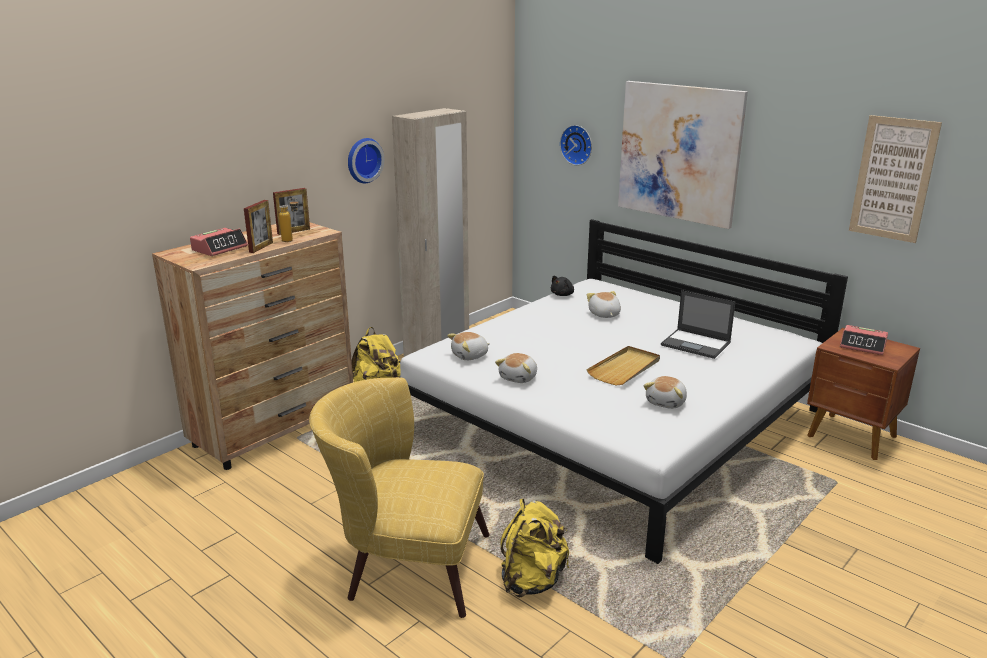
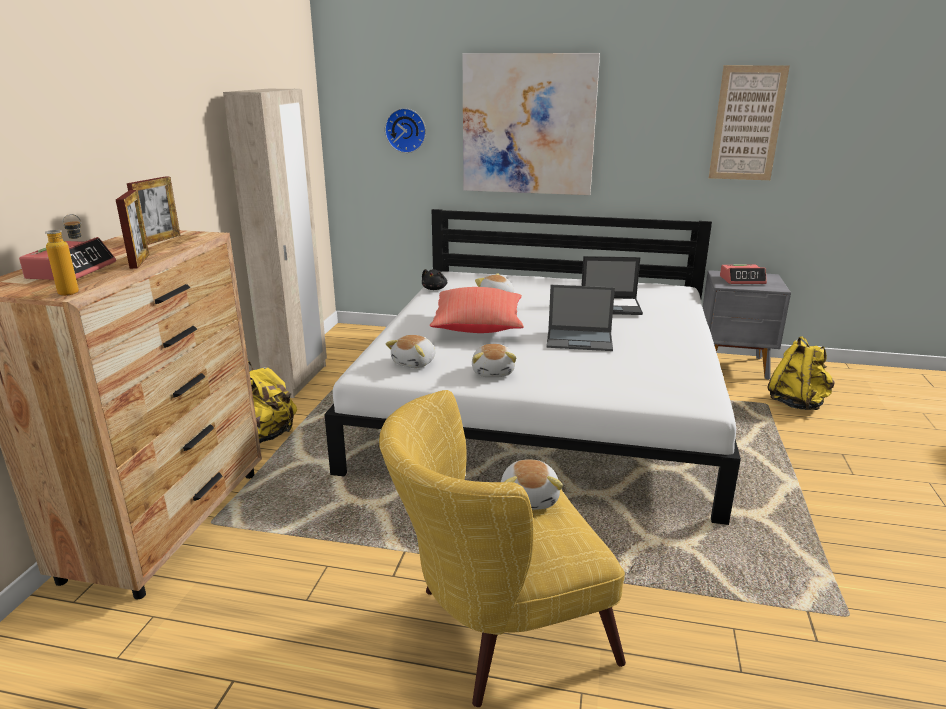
camera: 30 degrees left, 0 degrees up
(292, 240) = (174, 248): bottle -> bottle (77, 291)
(363, 160) = (198, 149): wall clock -> none
(532, 580) = (643, 589): yellow backpack -> yellow backpack (797, 403)
(554, 338) = (478, 328): none -> red pillow
(625, 368) = (580, 340): beige tray -> laptop
(666, 402) = (655, 361): plush toy -> plush toy (530, 498)
(852, 437) = (734, 366): brown nightstand -> grey nightstand

